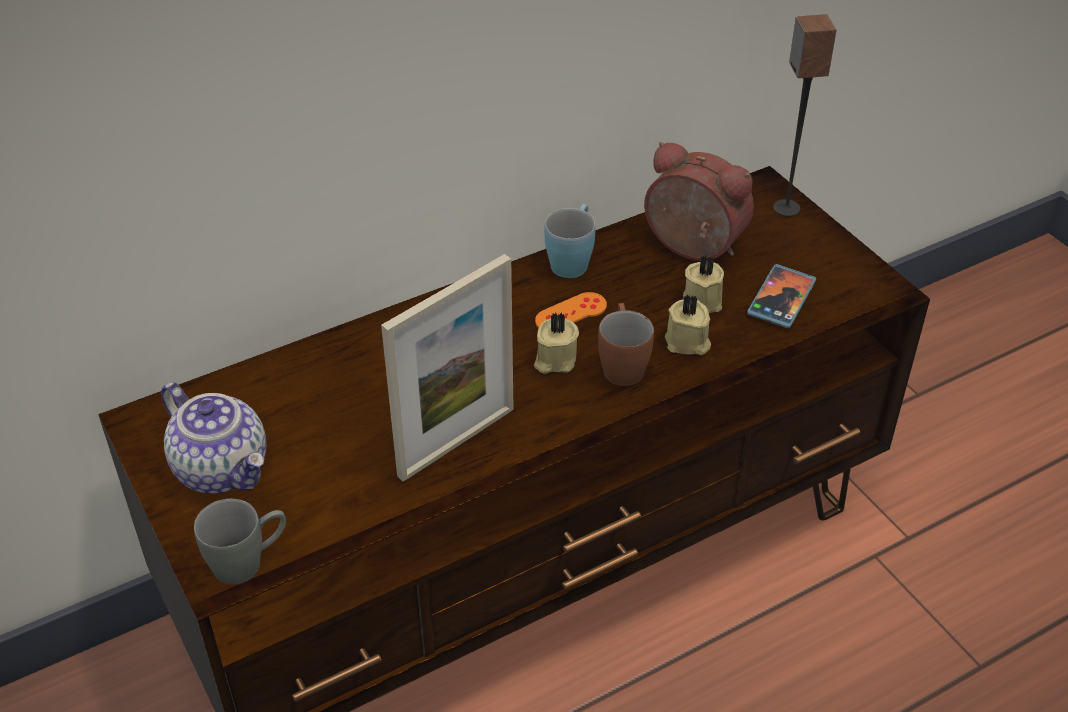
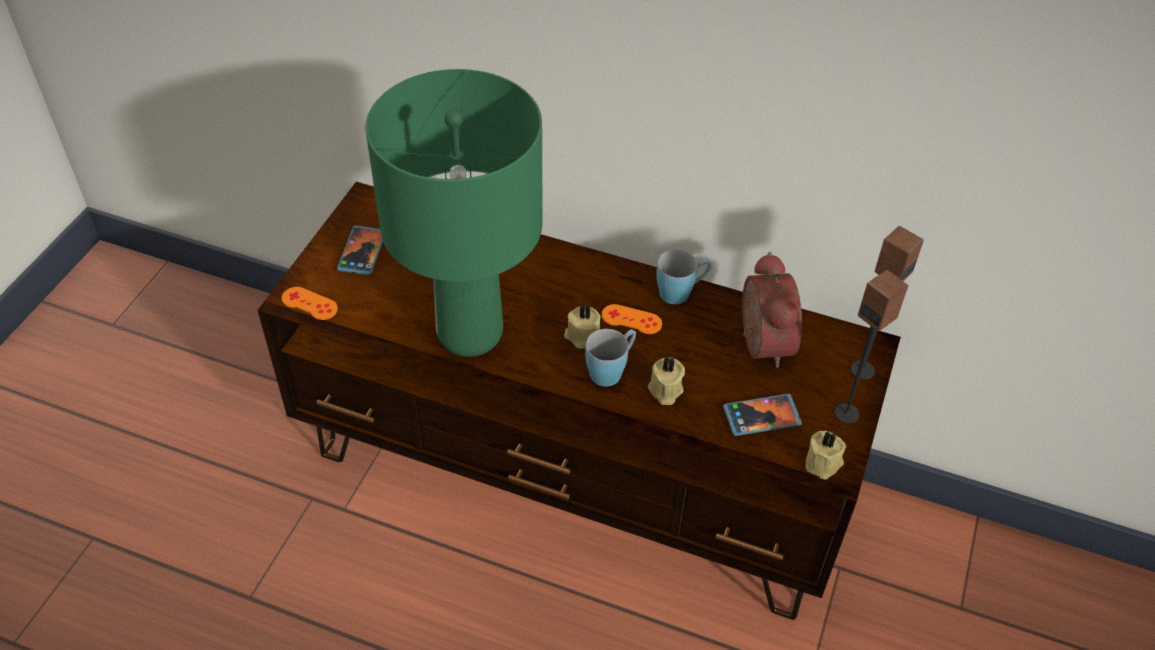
camera: 50 degrees right, 5 degrees up
(223, 468) = (362, 252): teapot -> phone
(249, 561) = (309, 303): grey mug -> orange game controller
(456, 442) = (471, 333): picture frame -> green table lamp
(622, 364) = (611, 369): brown mug -> blue mug
(704, 300) = (715, 377): beige candle -> beige candle (824, 463)
(827, 246) = (846, 413): none -> speaker

